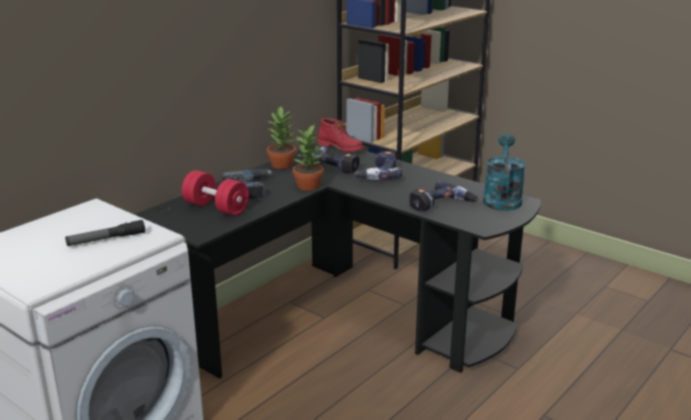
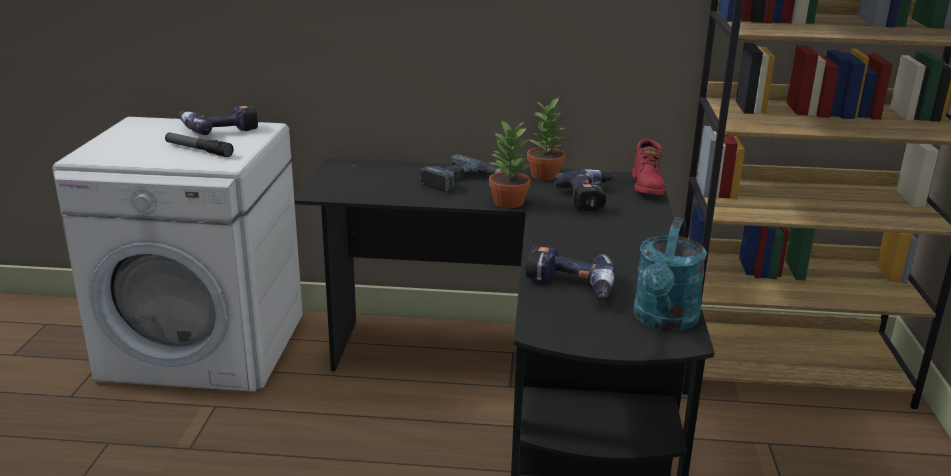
camera: 55 degrees right, 0 degrees up
(216, 208) = (389, 181): red dumbbell -> none
(378, 175) = (604, 226): power drill -> power drill (219, 129)
(501, 198) = (664, 321): turquoise watering can -> turquoise watering can turned 135 degrees clockwise

